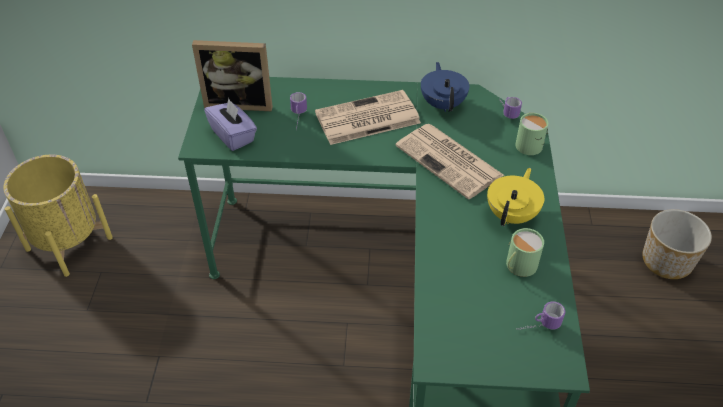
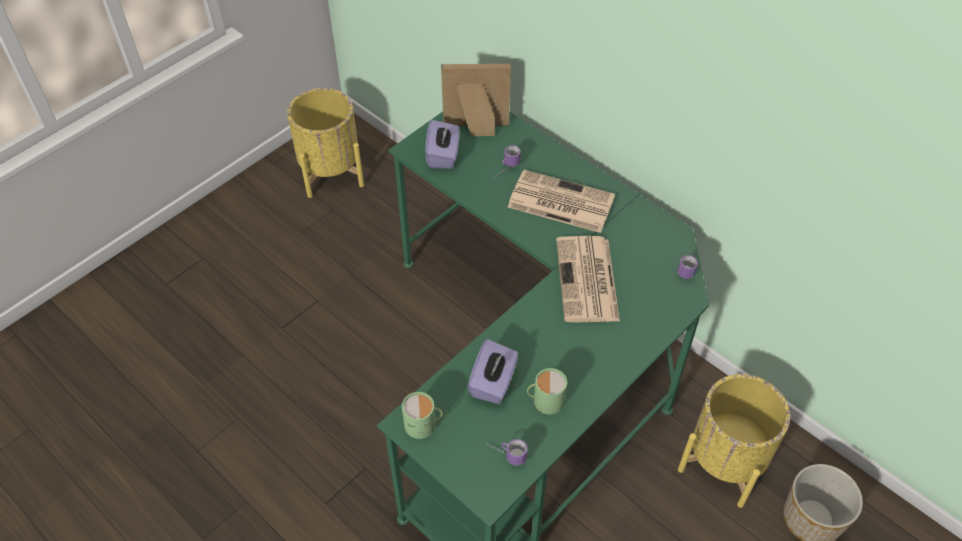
camera: 40 degrees right, 5 degrees up
(239, 102) = (476, 129): picture frame -> picture frame turned 135 degrees clockwise
(443, 104) = (639, 227): blue teapot -> none
(467, 280) = (493, 383): none -> purple tissue box
(512, 215) = (587, 357): yellow teapot -> none
(531, 144) = (675, 310): green mug -> green mug (423, 424)
(582, 263) = (724, 462): none -> yellow planter

